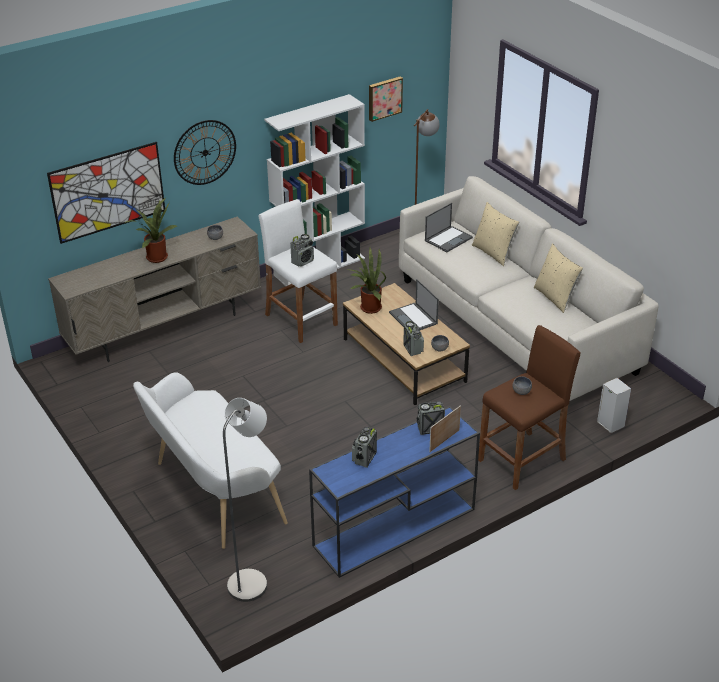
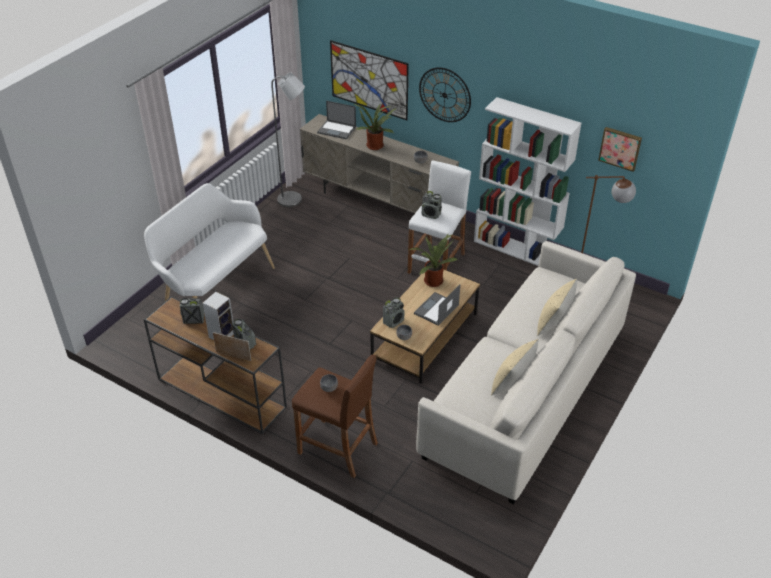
camera: 65 degrees right, 5 degrees up
(252, 580) = (140, 337): grey floor lamp -> grey floor lamp (294, 200)
(393, 528) = (220, 392): blue console table -> brown console table
(448, 239) = (551, 289): laptop -> laptop (337, 130)
(609, 423) = (422, 498): speaker -> speaker (222, 334)

